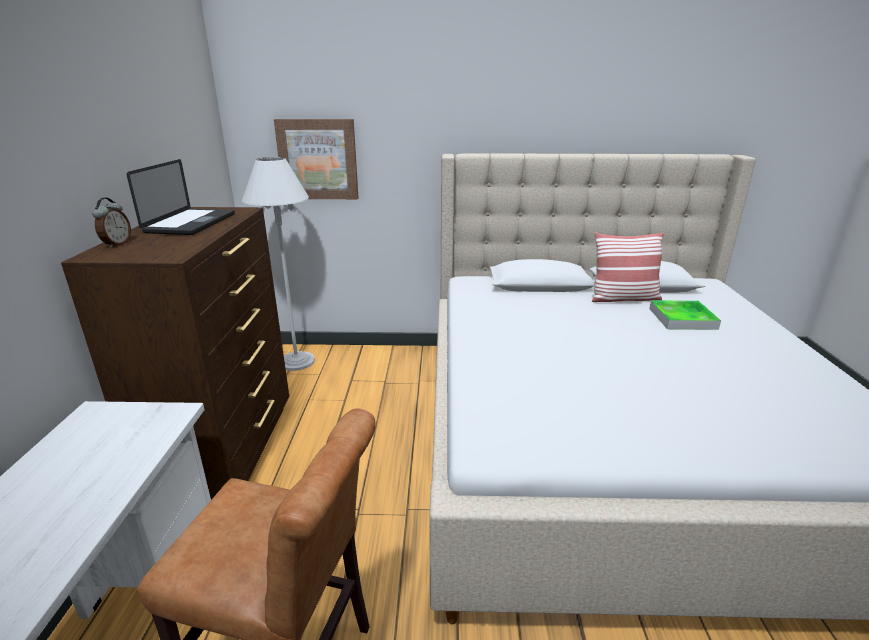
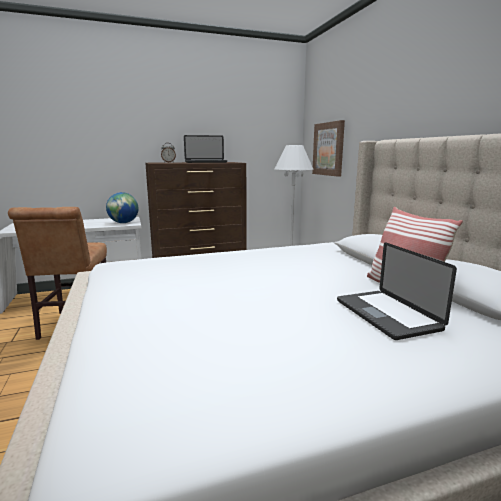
camera: 70 degrees right, 10 degrees down
(149, 424) = (124, 223): none -> globe
(682, 318) = (386, 315): tray -> laptop

